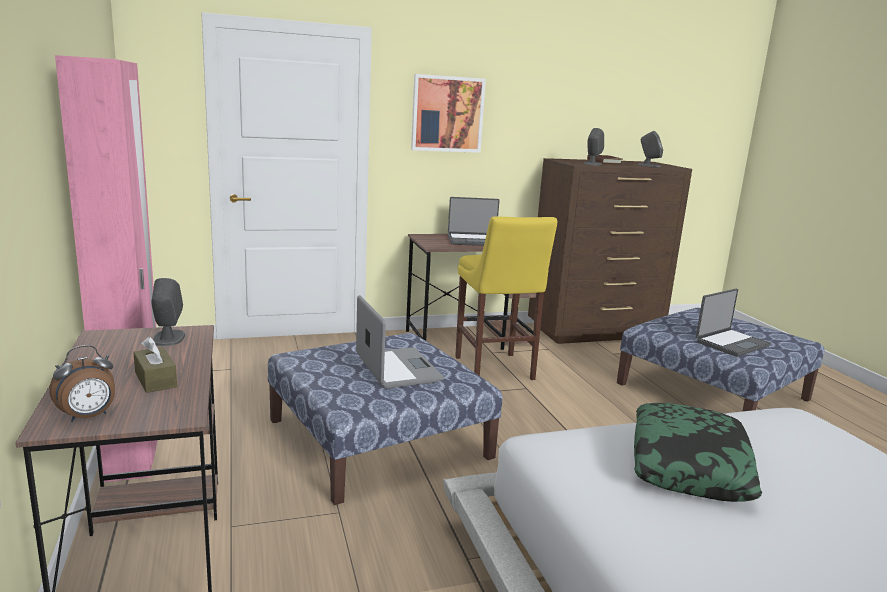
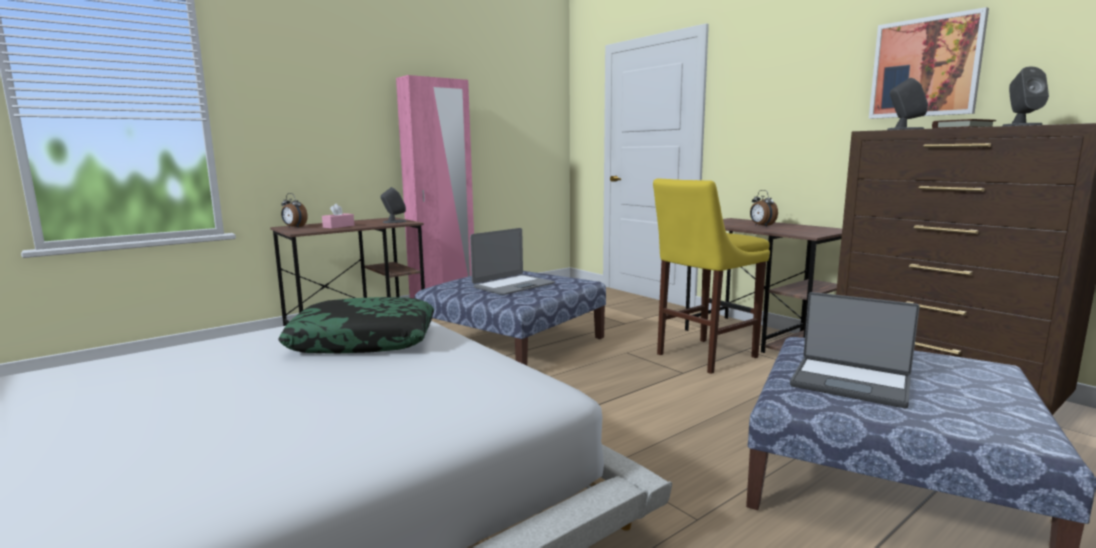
camera: 70 degrees right, 5 degrees down
(155, 379) = (338, 226): brown tissue box -> pink tissue box
(447, 114) = (772, 92): picture -> picture (925, 67)
(474, 241) = (761, 226): laptop -> alarm clock

